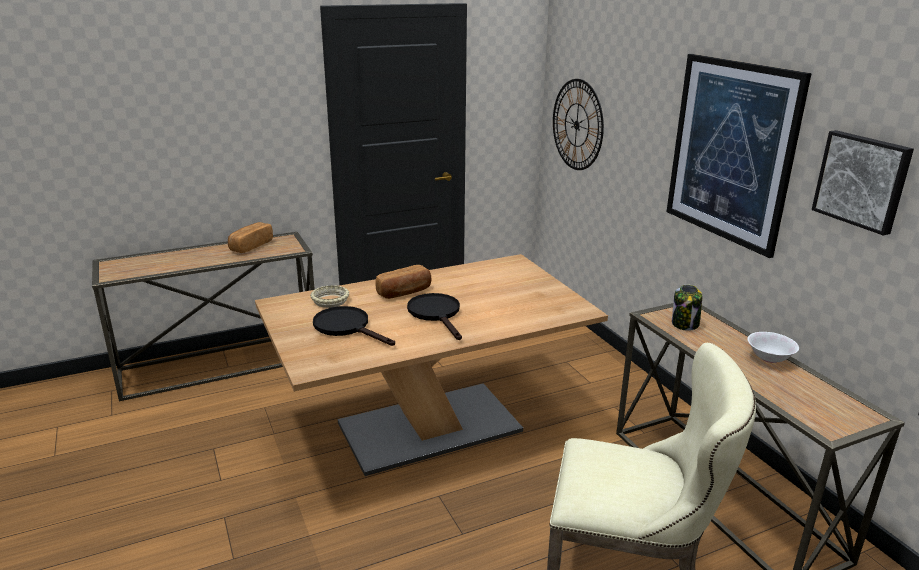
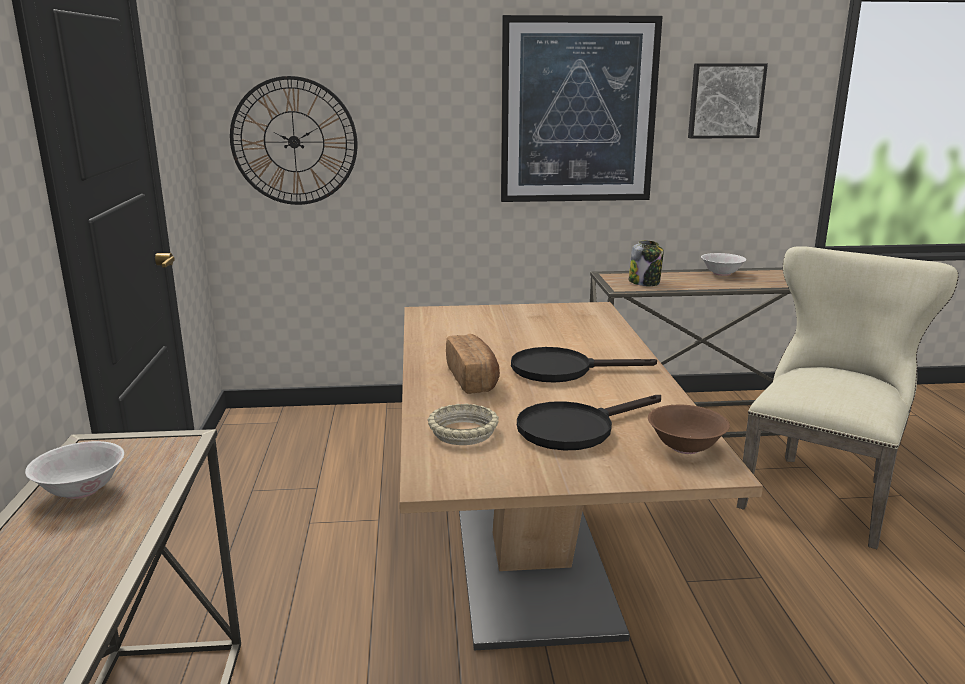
camera: 70 degrees left, 5 degrees down
(250, 246) = (81, 490): bread -> white bowl
(334, 360) = (685, 447): none -> brown bowl

